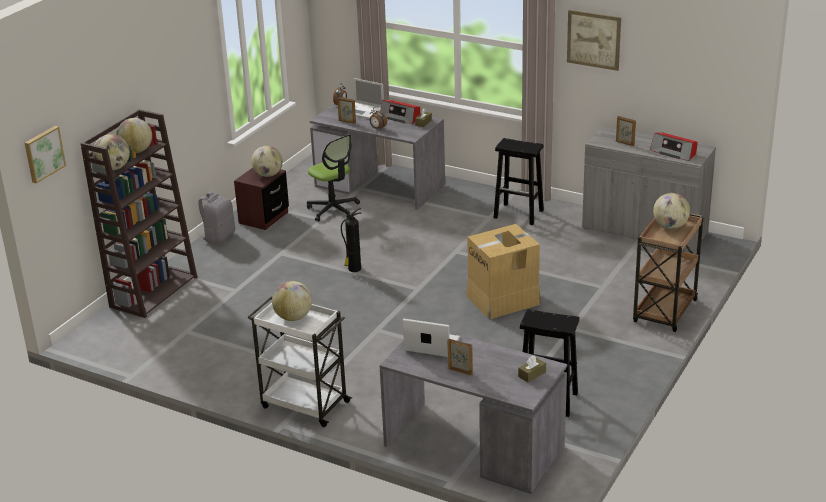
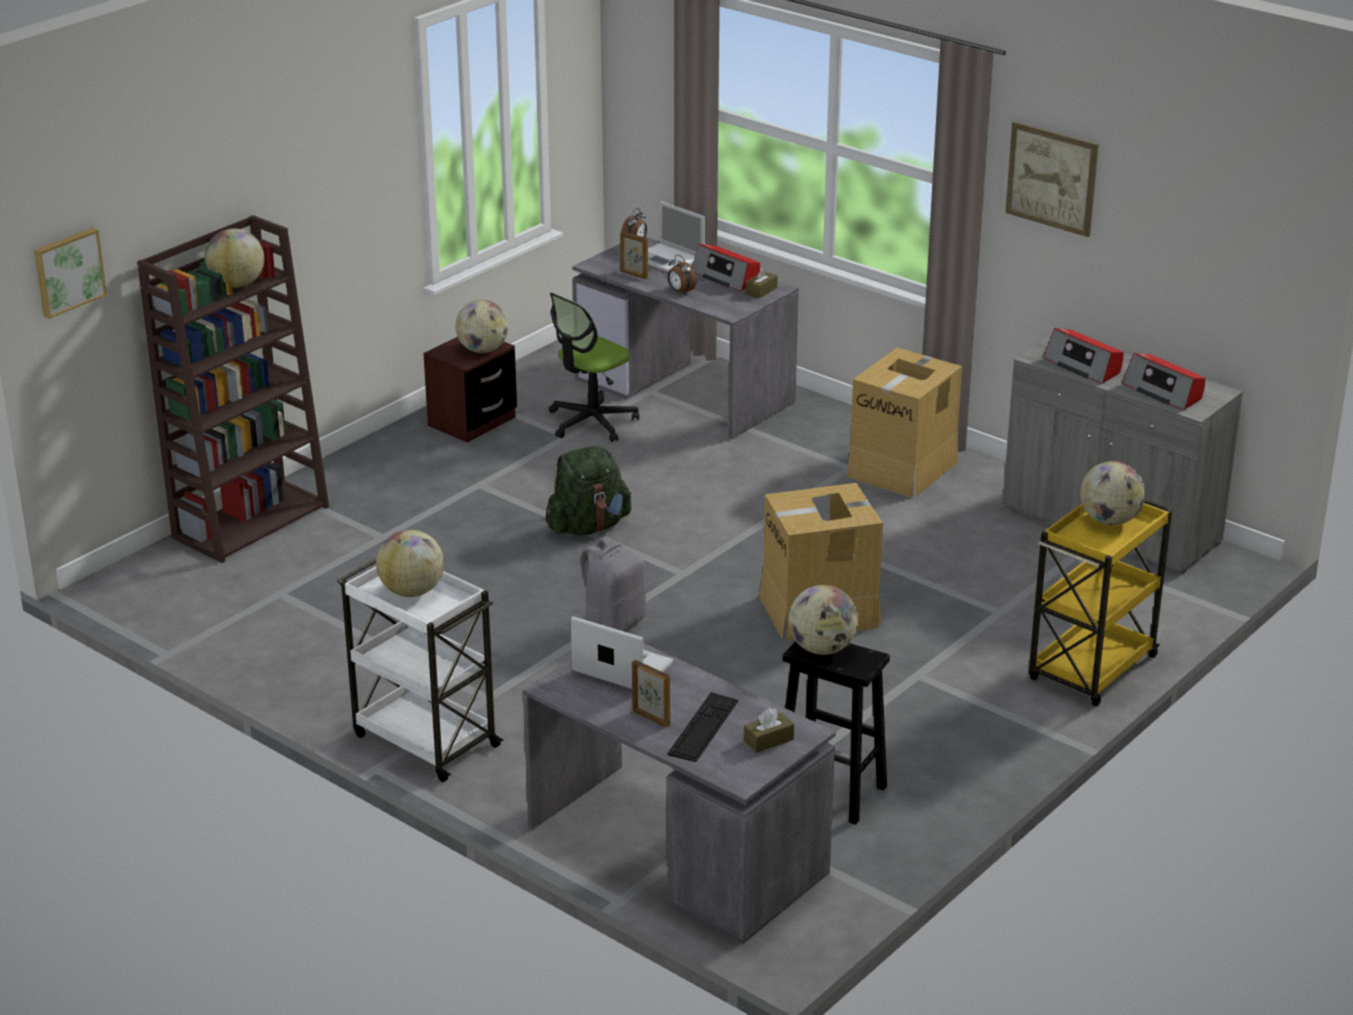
camera: 10 degrees right, 0 degrees up
(113, 168) = (189, 308): globe -> globe (822, 649)
(218, 237) = (387, 444): grey backpack -> grey backpack (612, 624)
(333, 209) = (591, 422): office chair -> office chair turned 75 degrees clockwise
(354, 269) = (588, 527): fire extinguisher -> green backpack
(492, 372) = (703, 727): none -> keyboard
(519, 214) = (903, 468): black stool -> cardboard box
(624, 143) = (1083, 366): picture frame -> radio
(664, 312) = (1091, 670): brown cart -> yellow cart

